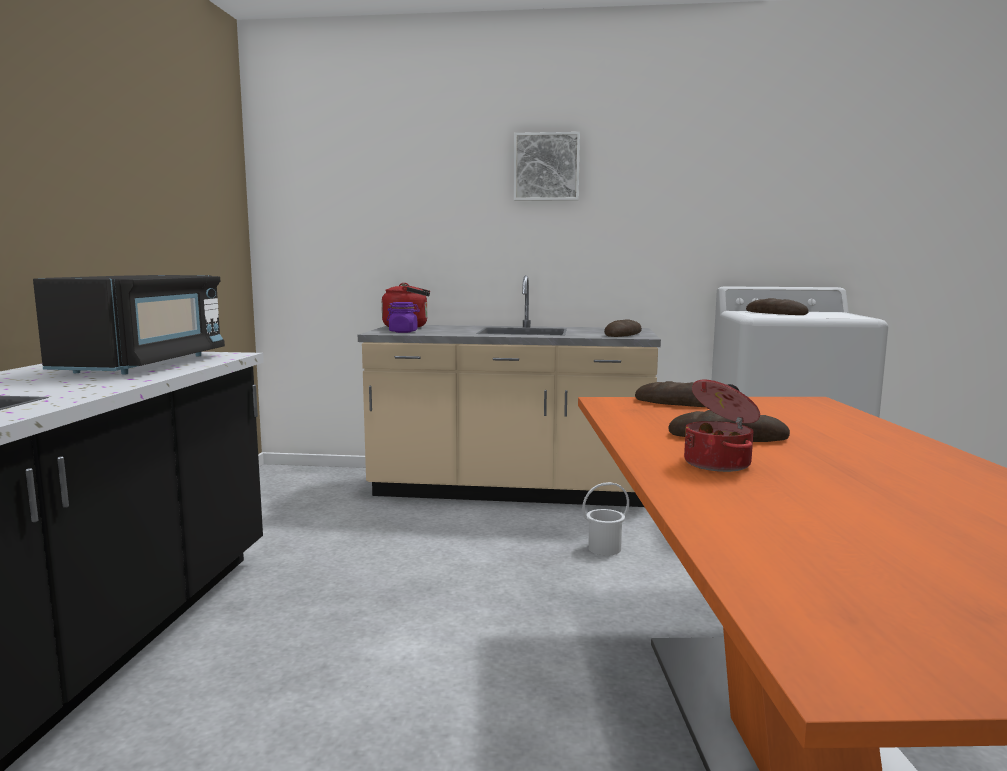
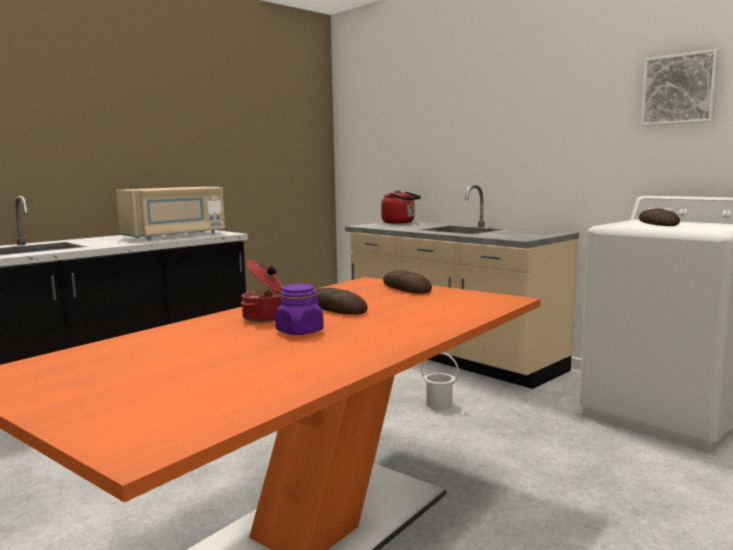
camera: 40 degrees right, 0 degrees up
(145, 364) = (175, 235): black microwave -> beige microwave
(403, 332) = (379, 226): purple jar -> purple jar (300, 331)
(546, 167) = (503, 94): picture -> picture (679, 89)
(623, 334) = (518, 236): bread -> none

